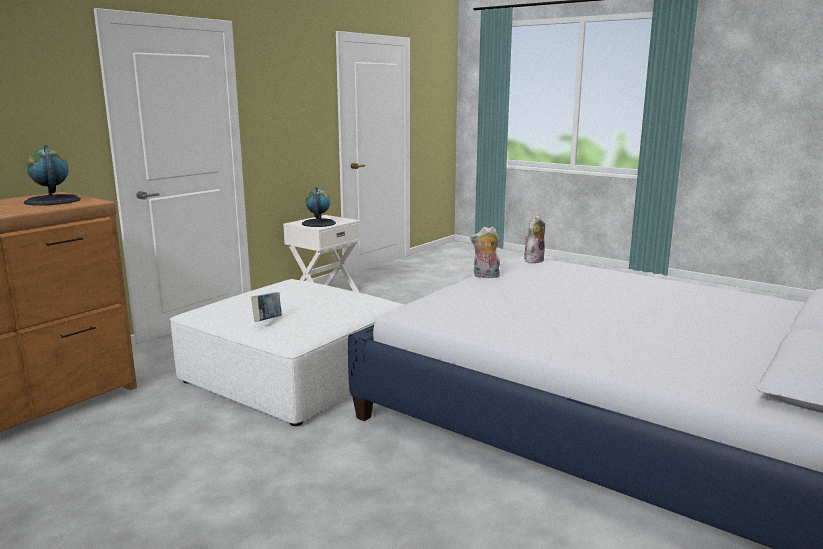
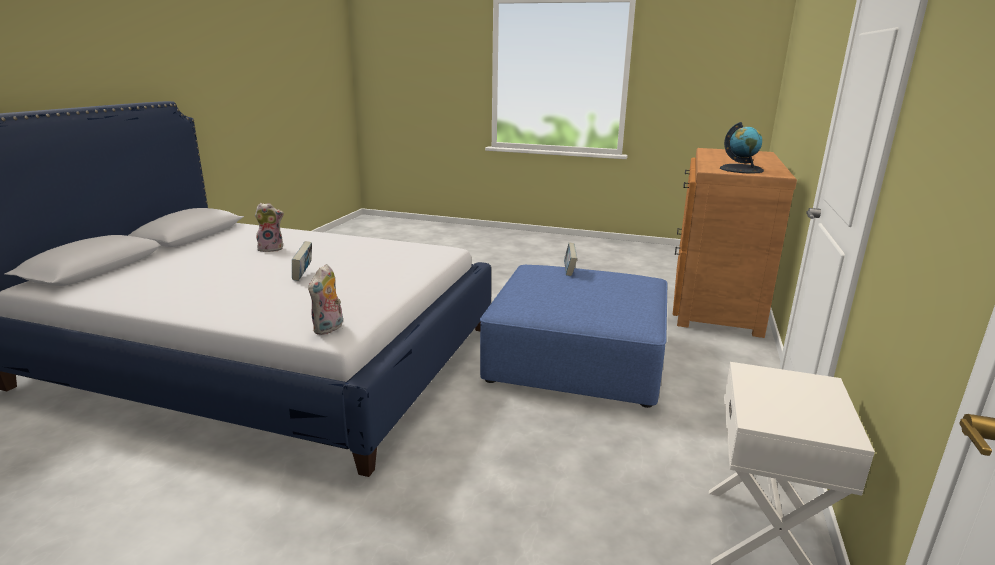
camera: 160 degrees right, 5 degrees up
(296, 373) = (575, 357): white ottoman -> blue ottoman
(318, 223) = (780, 388): globe -> none
(485, 276) = (392, 291): plush toy -> plush toy (271, 248)
(572, 293) = (303, 275): none -> book

